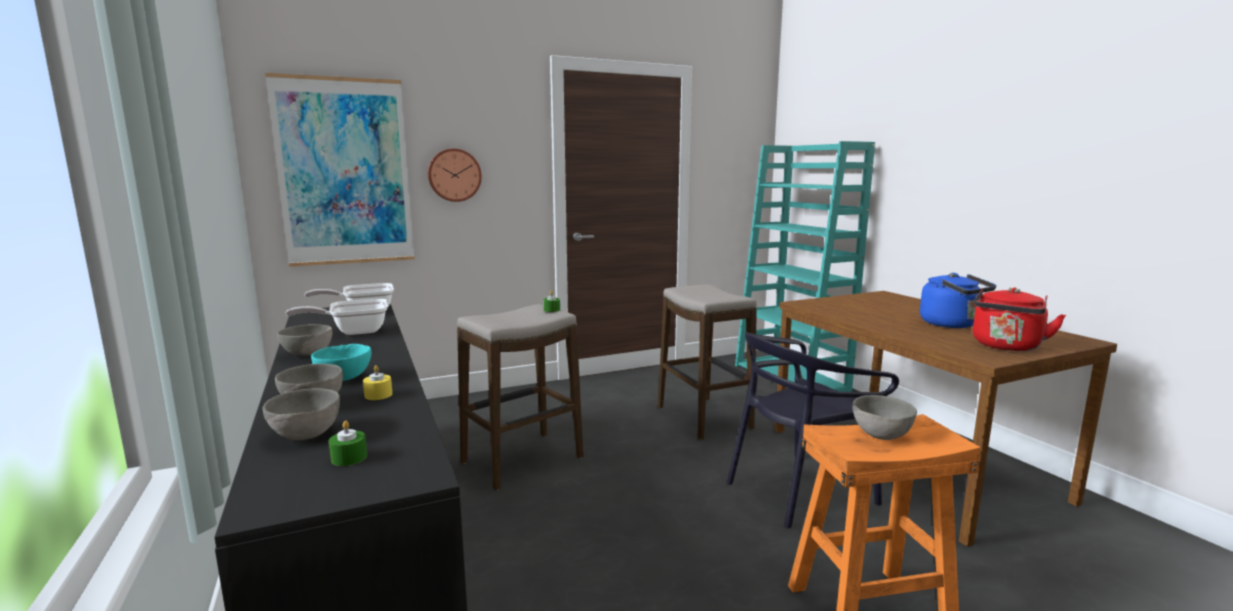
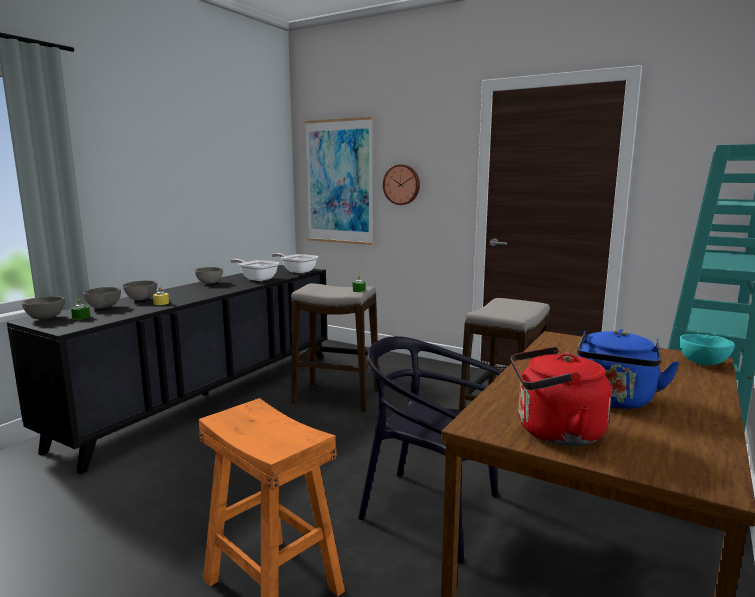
camera: 55 degrees right, 0 degrees up
(345, 379) = (179, 295): turquoise bowl -> turquoise bowl (704, 363)
(880, 435) = (270, 426): grey bowl -> grey bowl (46, 318)

